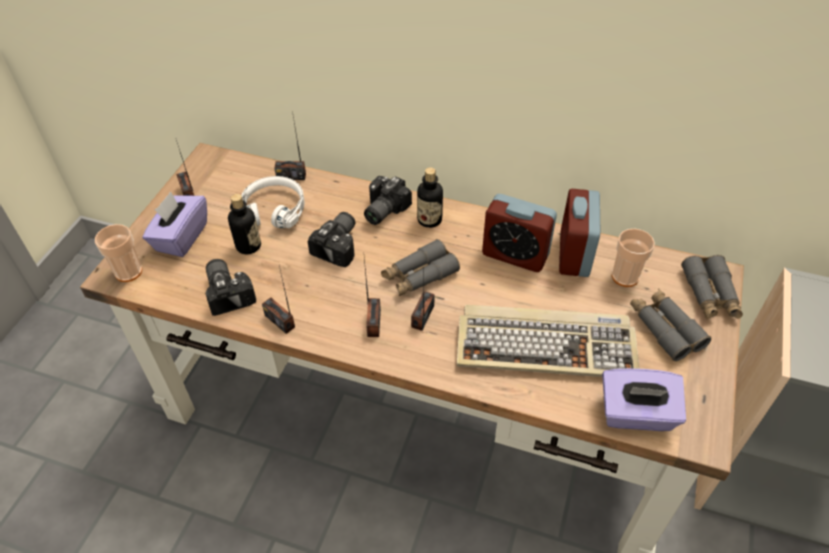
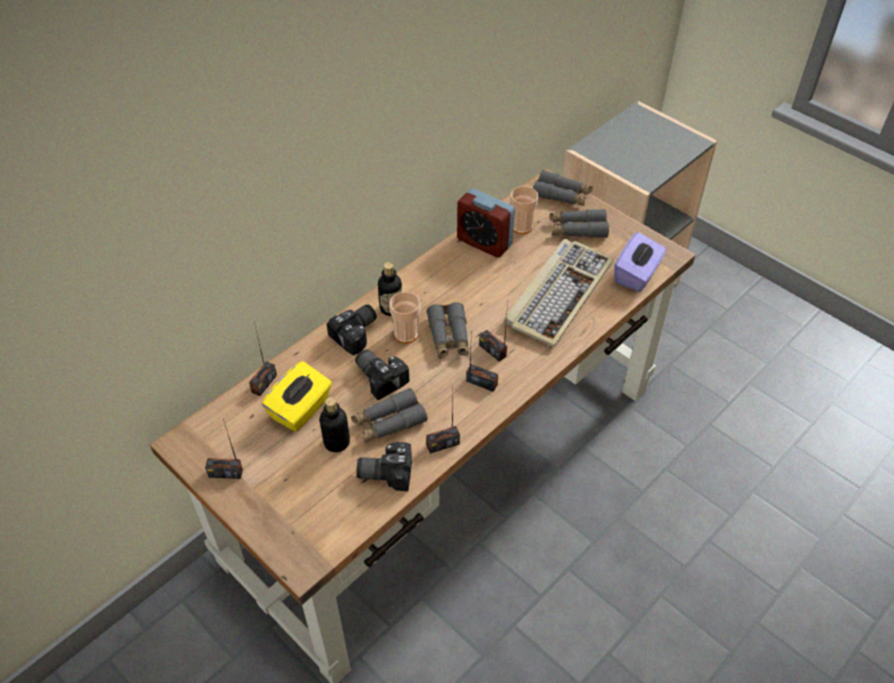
camera: 65 degrees left, 0 degrees up
(128, 272) = (306, 549): cup -> cup (406, 334)
(181, 237) = (287, 493): purple tissue box -> none
(274, 209) = (301, 409): white headphones -> yellow tissue box
(288, 272) = (389, 422): none -> grey binoculars
(382, 210) = (357, 334): camera -> camera turned 105 degrees counterclockwise
(515, 255) = (463, 274): alarm clock -> none

